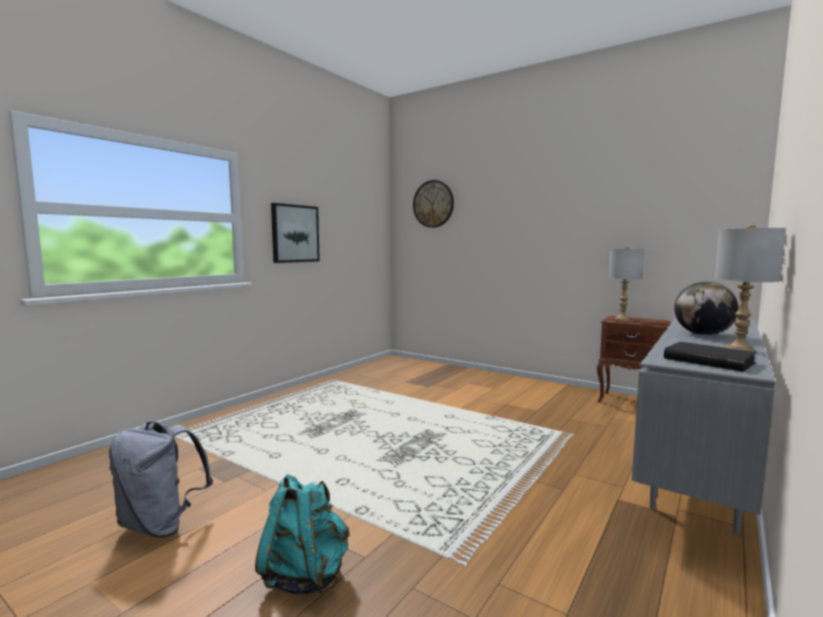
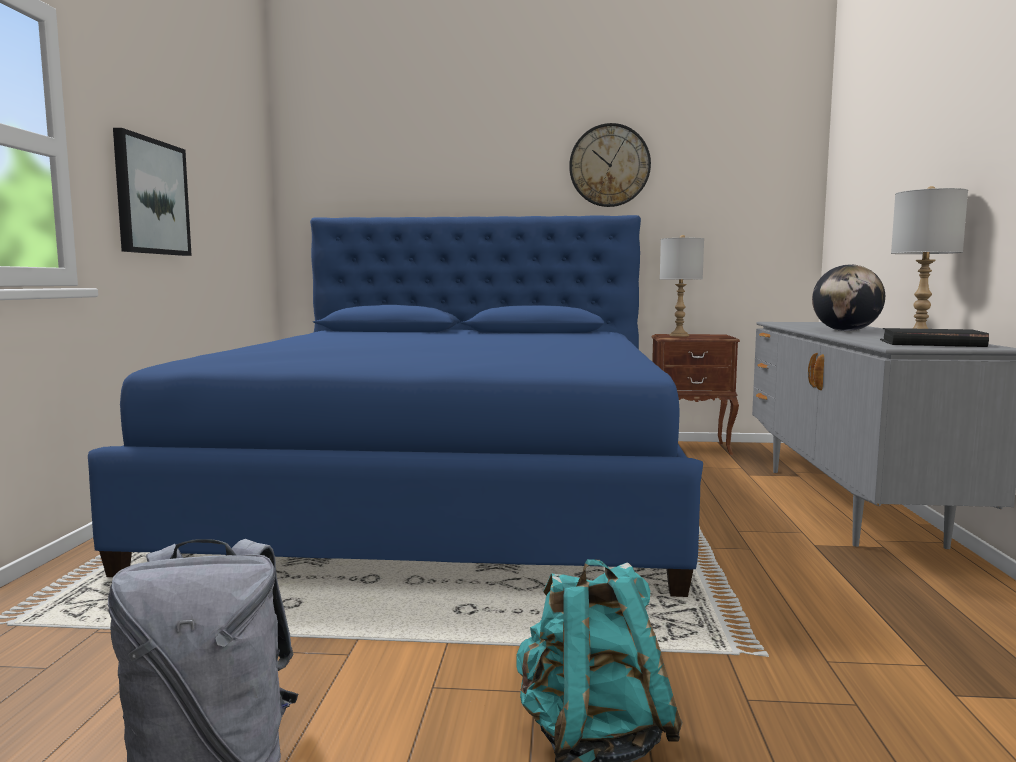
camera: 30 degrees left, 0 degrees up
(427, 405) = (445, 490): none -> blue bed
(433, 204) = (362, 167): wall clock -> wall clock (609, 165)

